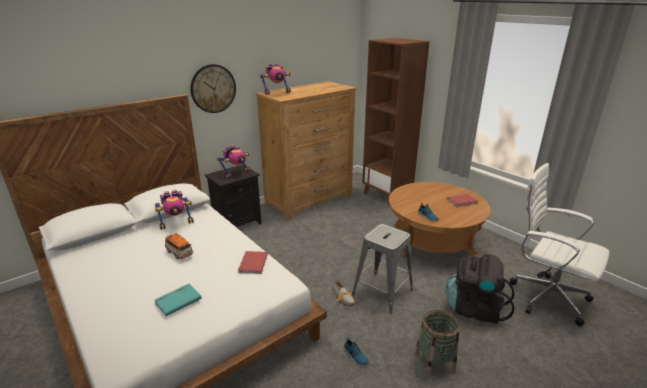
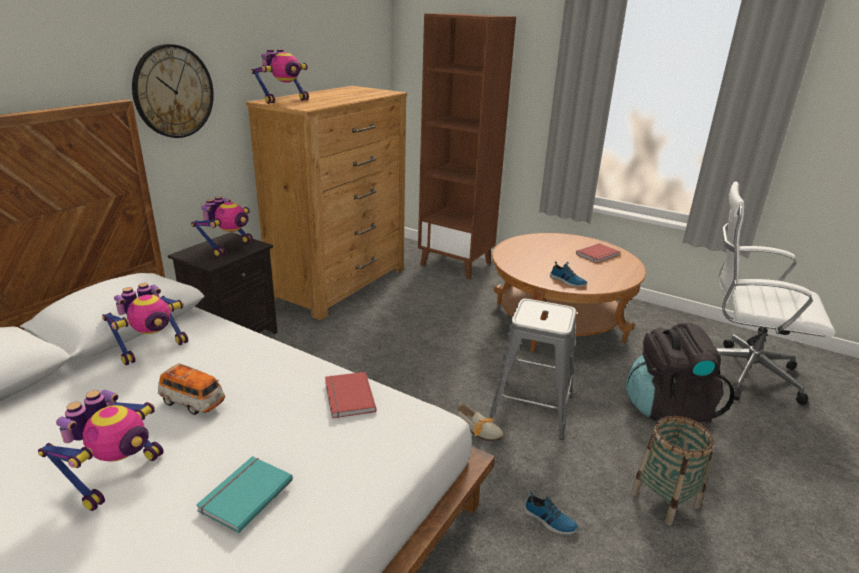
camera: 20 degrees left, 0 degrees up
(132, 280) = (118, 476): none -> toy robot

